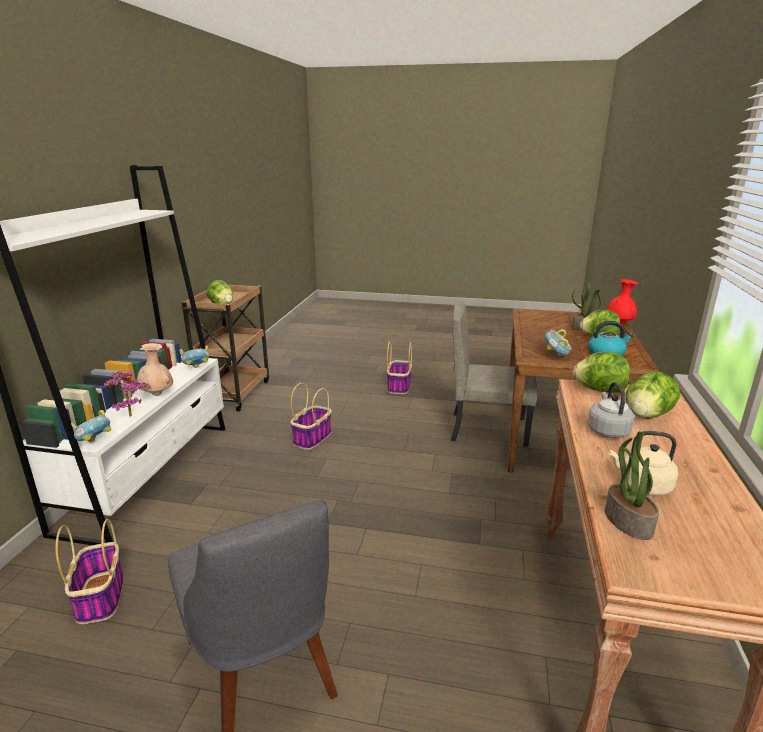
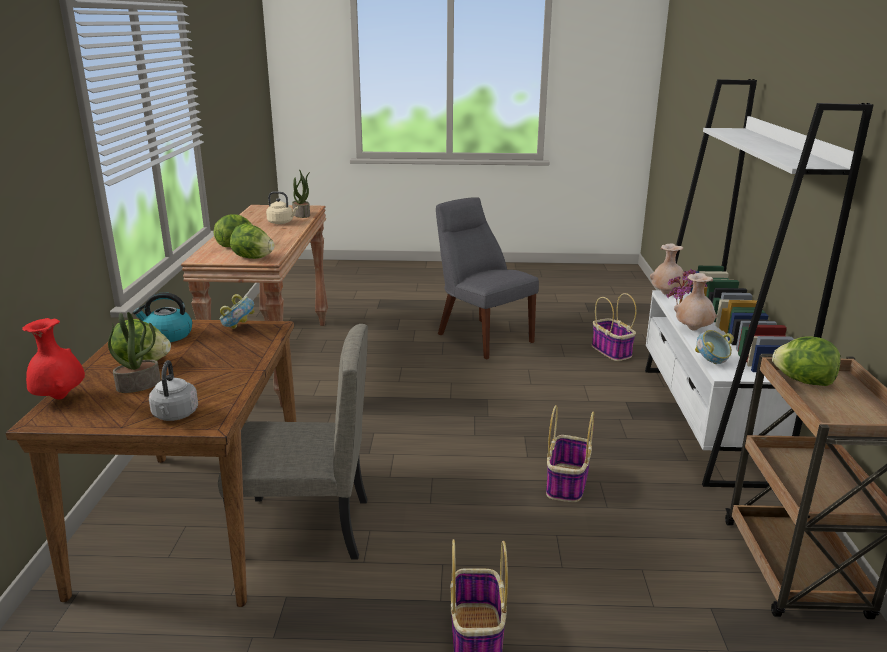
camera: 170 degrees right, 0 degrees up
(94, 442) = (666, 294): bowl -> beige vase
(607, 430) = (275, 238): grey kettle -> grey kettle (175, 415)

